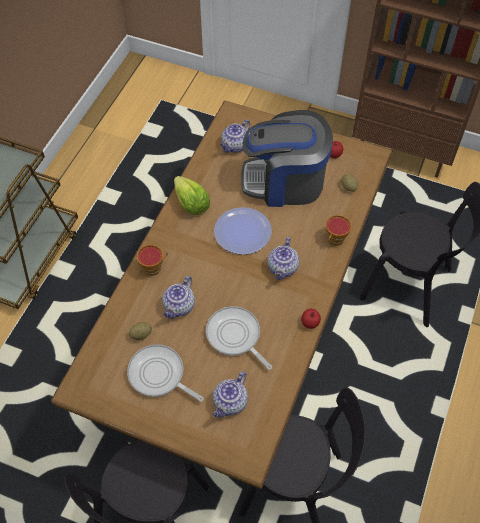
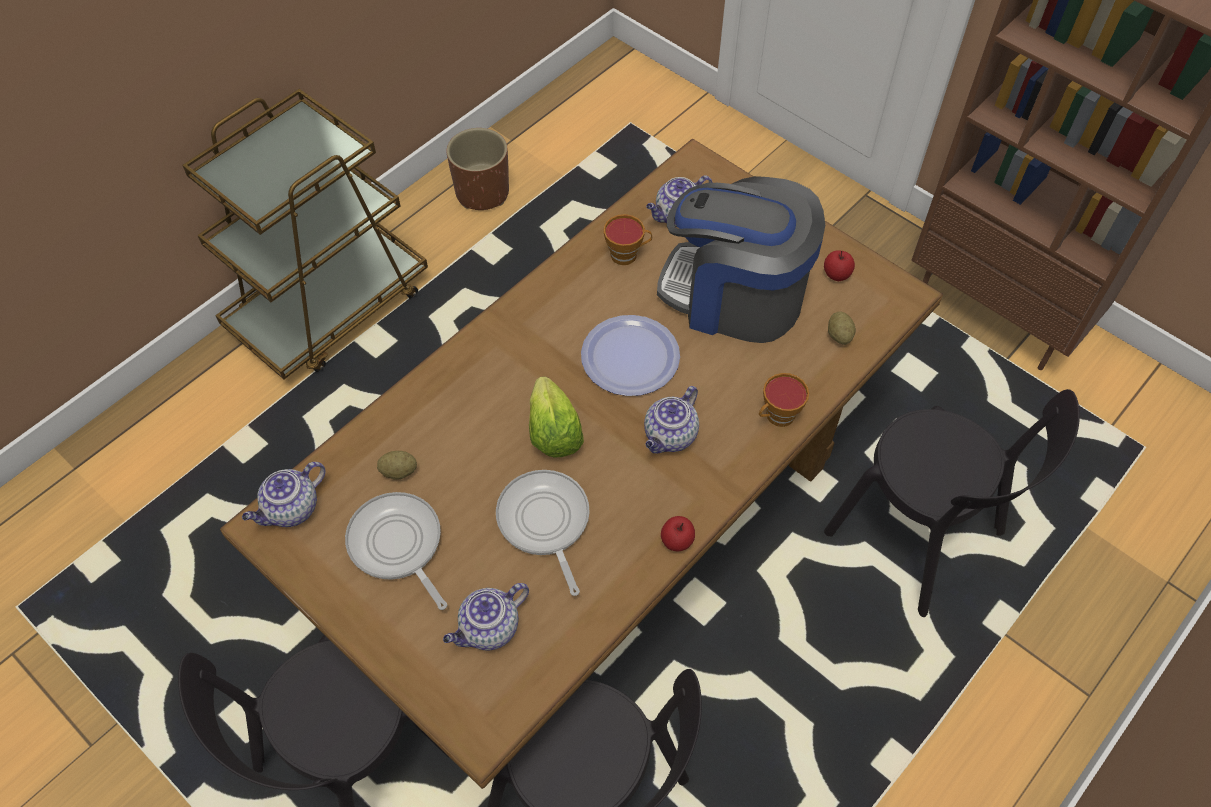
camera: 20 degrees right, 0 degrees up
(90, 164) = (483, 192): none -> brown planter
(154, 267) = (465, 372): cup -> cup (627, 254)
(179, 307) = (476, 447): teapot -> teapot (291, 510)
(191, 204) = (567, 288): lettuce -> lettuce (553, 432)

